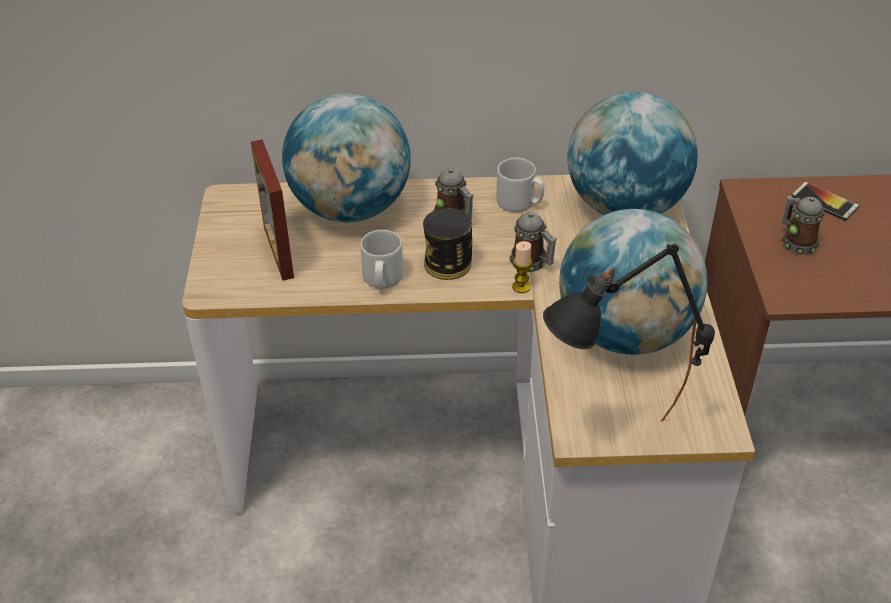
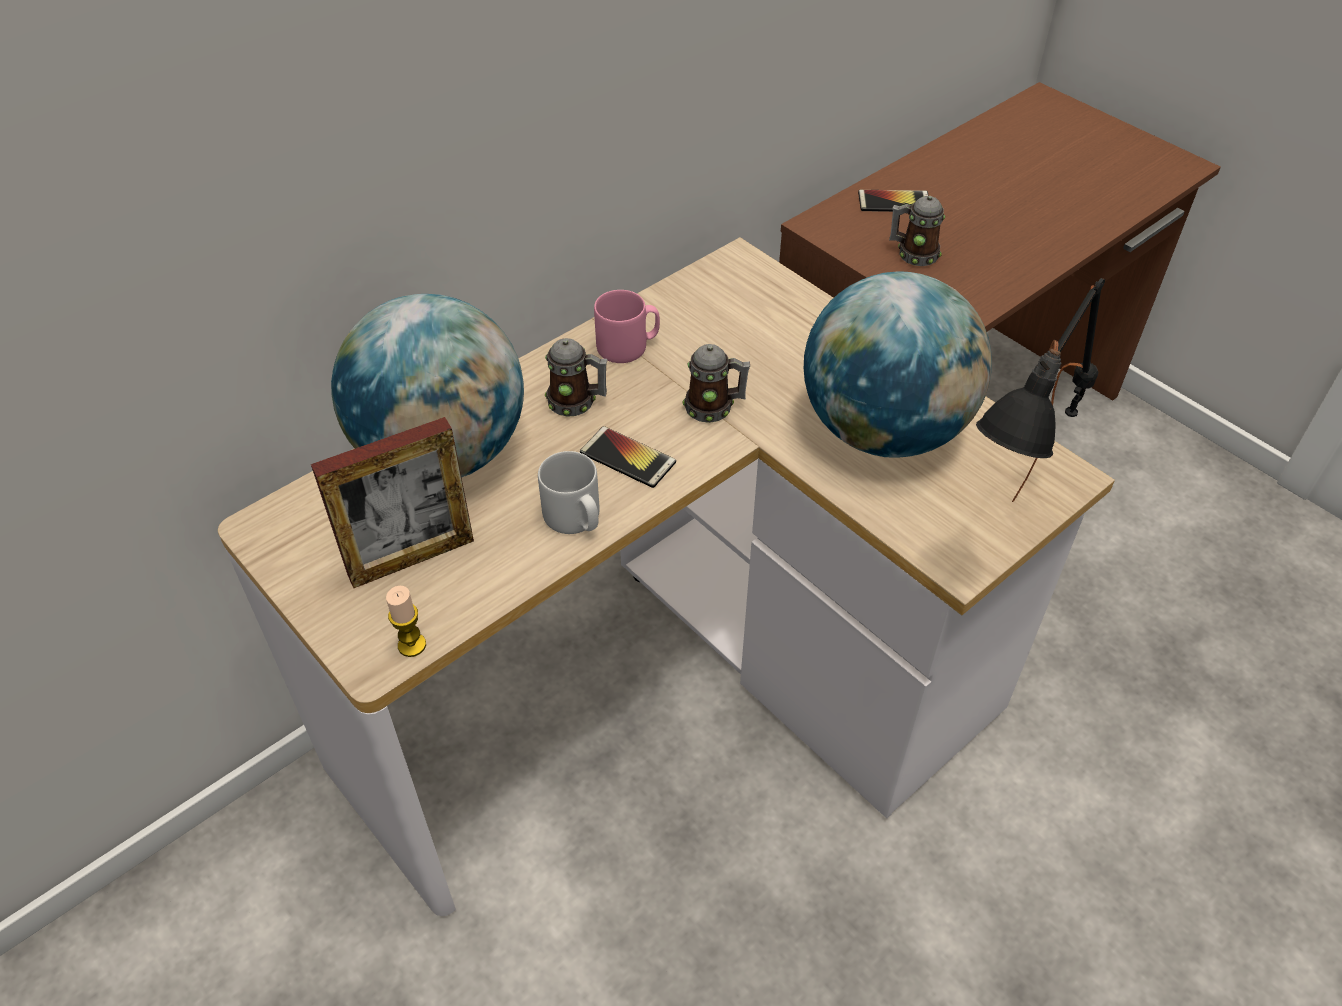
camera: 40 degrees left, 5 degrees up
(278, 252) = (411, 558): picture frame -> picture frame turned 60 degrees counterclockwise
(448, 263) = (627, 458): can -> phone
(520, 203) = (628, 347): grey mug -> pink mug
(521, 287) = (732, 440): candle -> candle (412, 645)
(625, 207) = (738, 296): globe -> none

